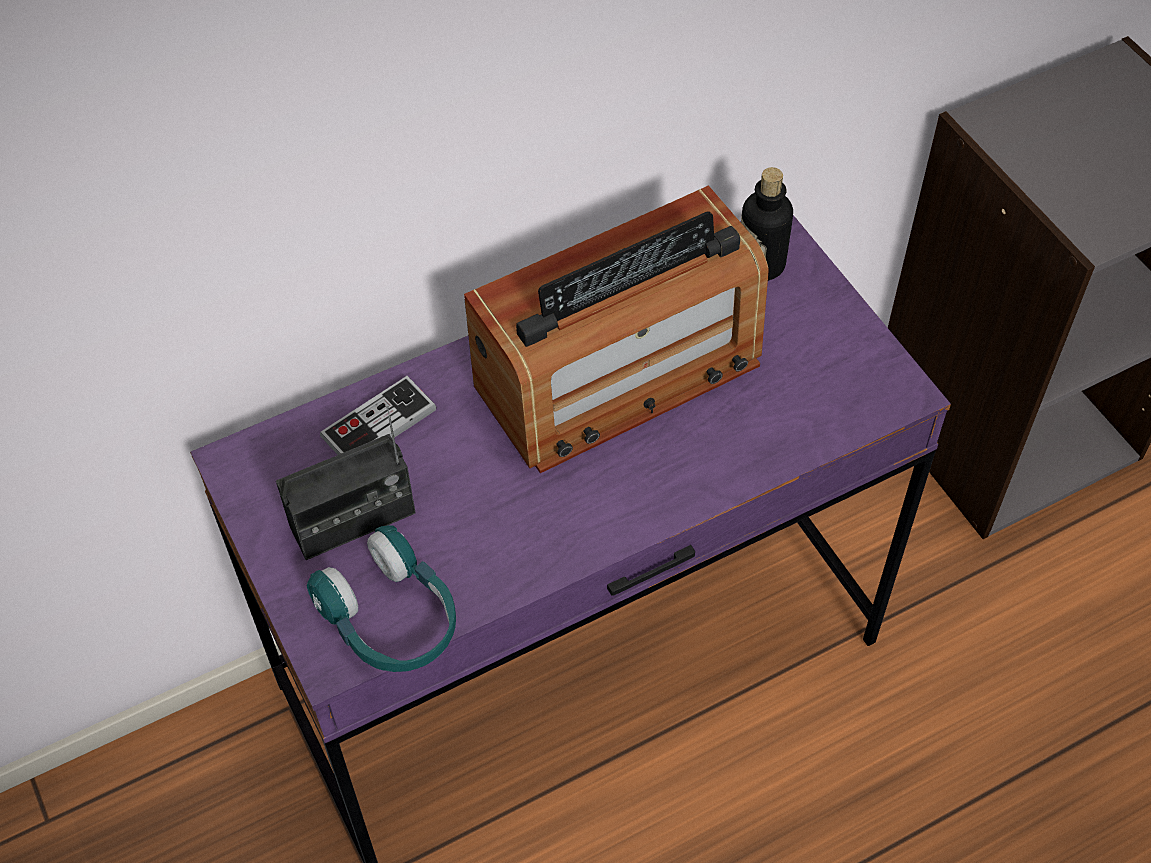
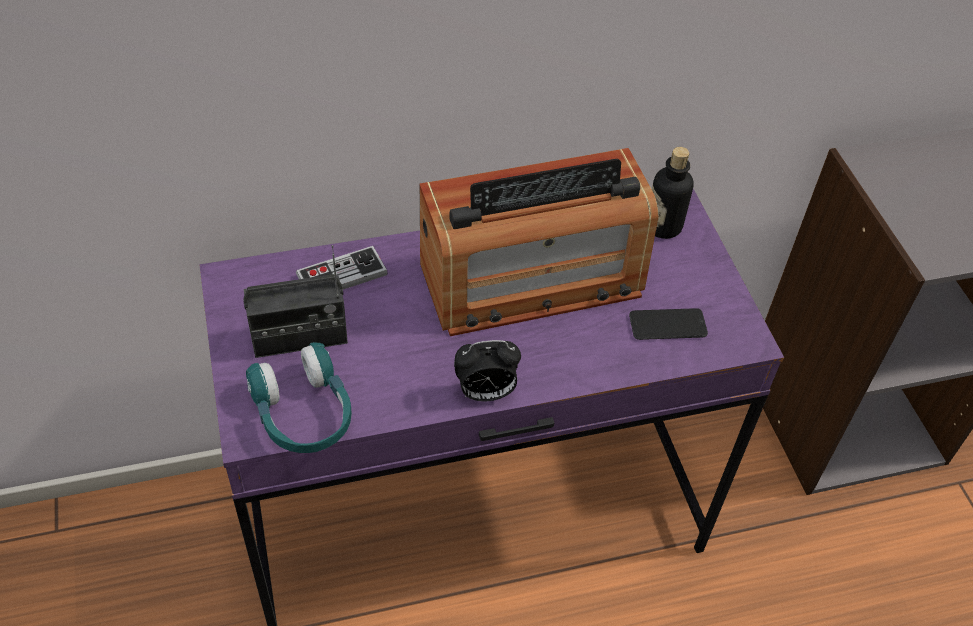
camera: 10 degrees right, 5 degrees down
(605, 537) = (485, 393): none -> alarm clock
(801, 395) = (667, 325): none -> phone

